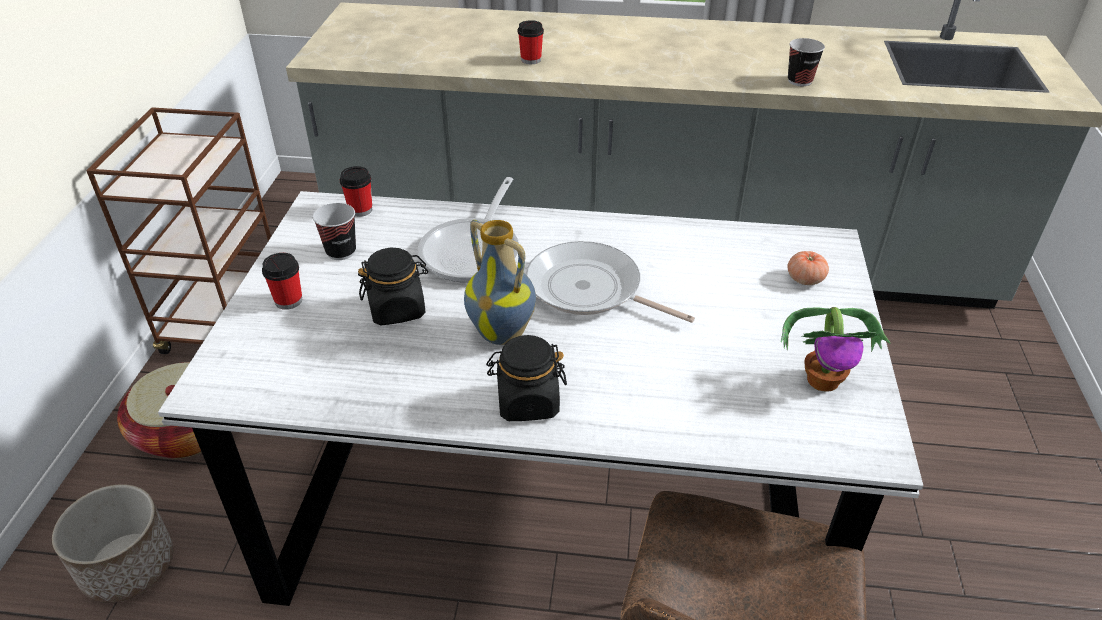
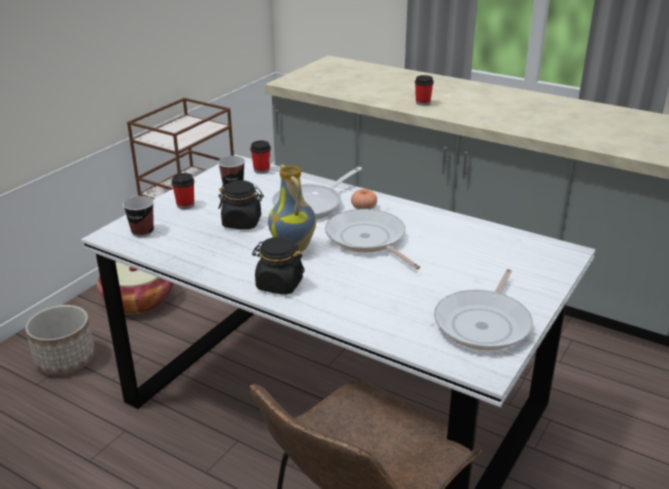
camera: 25 degrees right, 10 degrees down
(799, 81) = (612, 145): cup -> cup (142, 232)
(805, 279) = (525, 267): tomato -> tomato (364, 208)
(823, 380) = (484, 323): potted plant -> frying pan

